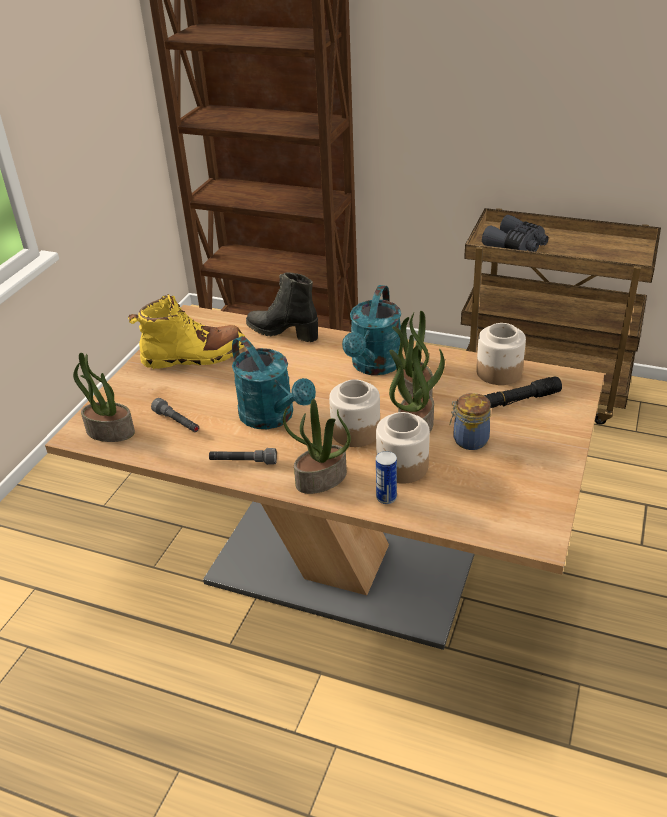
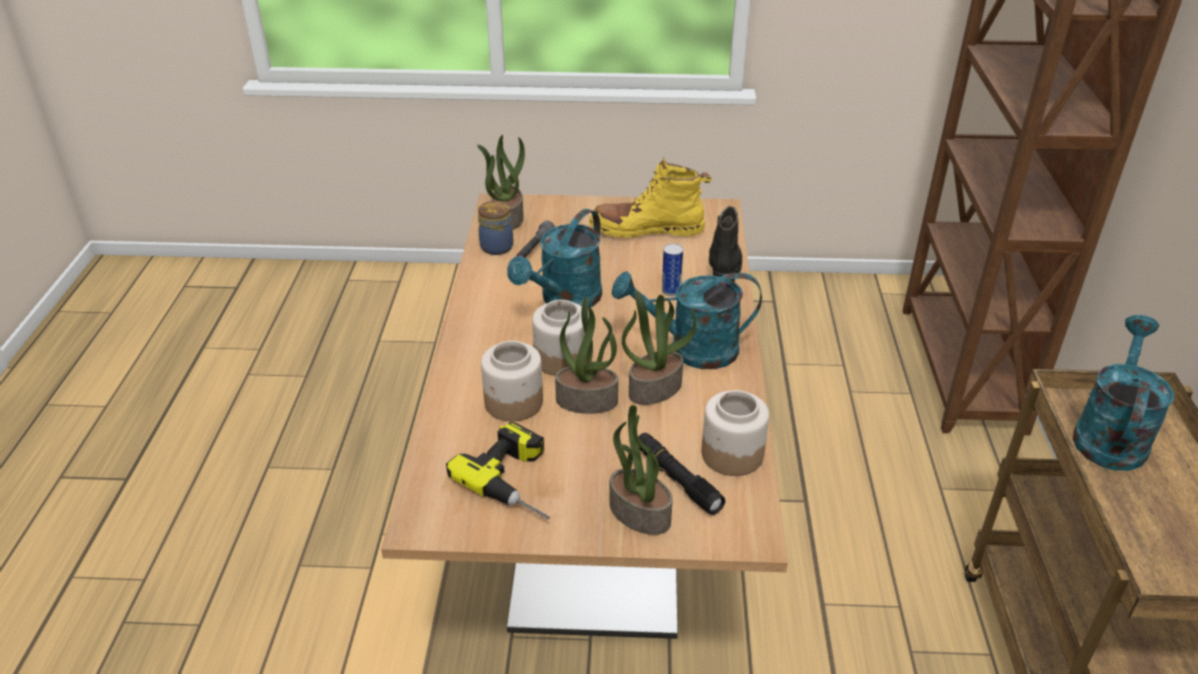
camera: 70 degrees right, 0 degrees up
(194, 356) = (647, 229): yellow boot -> yellow boot turned 120 degrees clockwise
(243, 462) = (488, 299): grey flashlight -> none
(321, 480) = (475, 352): potted plant -> potted plant (638, 513)
(386, 497) = (460, 399): can -> can (671, 291)
(469, 440) = (578, 446): jar -> jar (497, 246)
(500, 475) = (520, 480): none -> power drill
(516, 245) = (1110, 434): grey binoculars -> turquoise watering can

